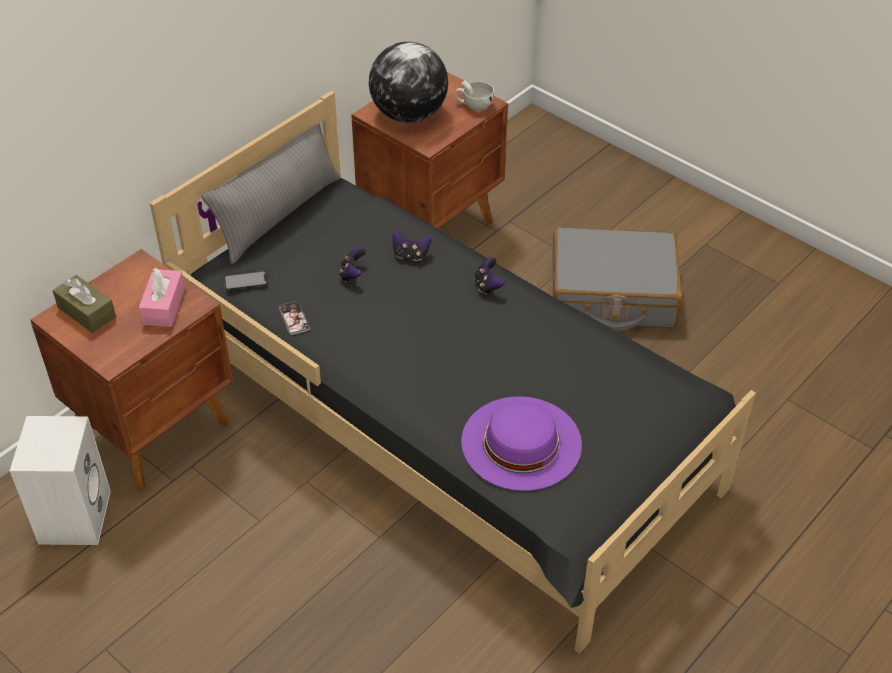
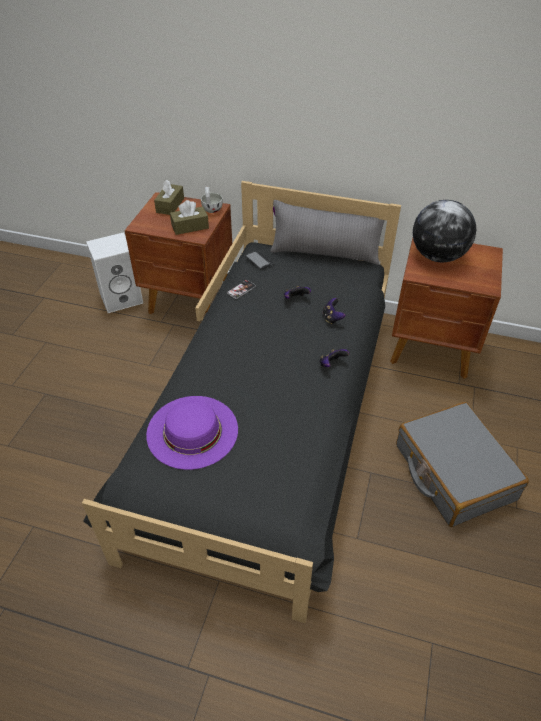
camera: 65 degrees right, 0 degrees up
(164, 306) = (190, 227): pink tissue box -> brown tissue box
(474, 105) = (479, 281): white cup -> white cup (212, 208)

